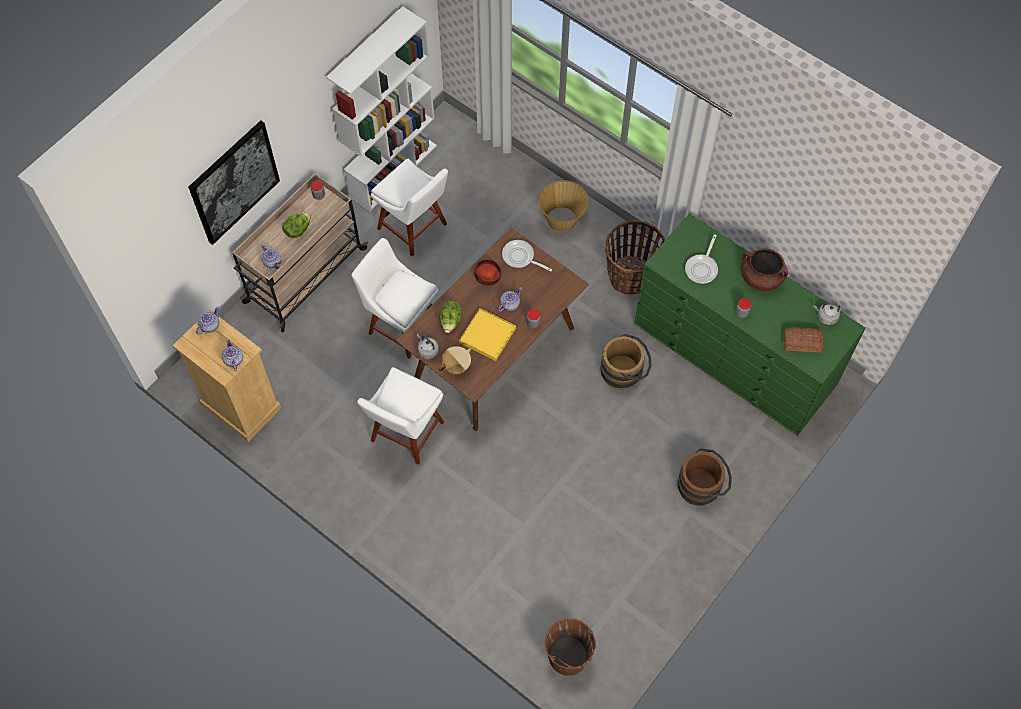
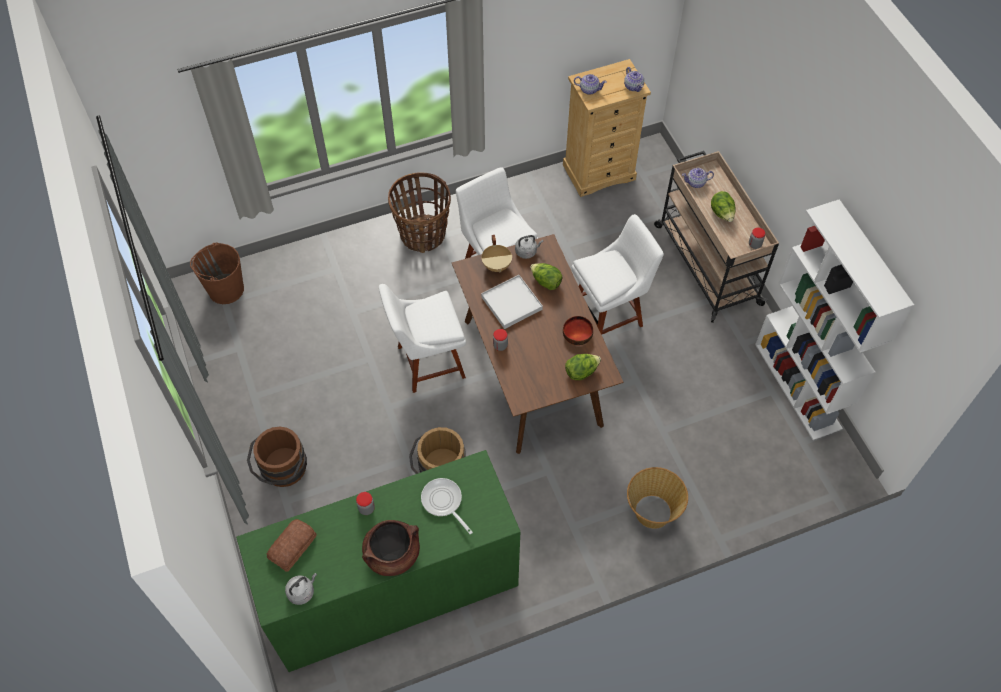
camera: 120 degrees right, 5 degrees down
(234, 182) = (757, 114): picture -> none
(414, 228) = (714, 372): white chair -> white chair (427, 363)
(487, 335) = (512, 303): yellow tray -> white tray
(509, 304) = (533, 336): teapot -> none
(520, 257) = (581, 372): frying pan -> lettuce
(631, 276) = (544, 540): basket -> basket (423, 234)

